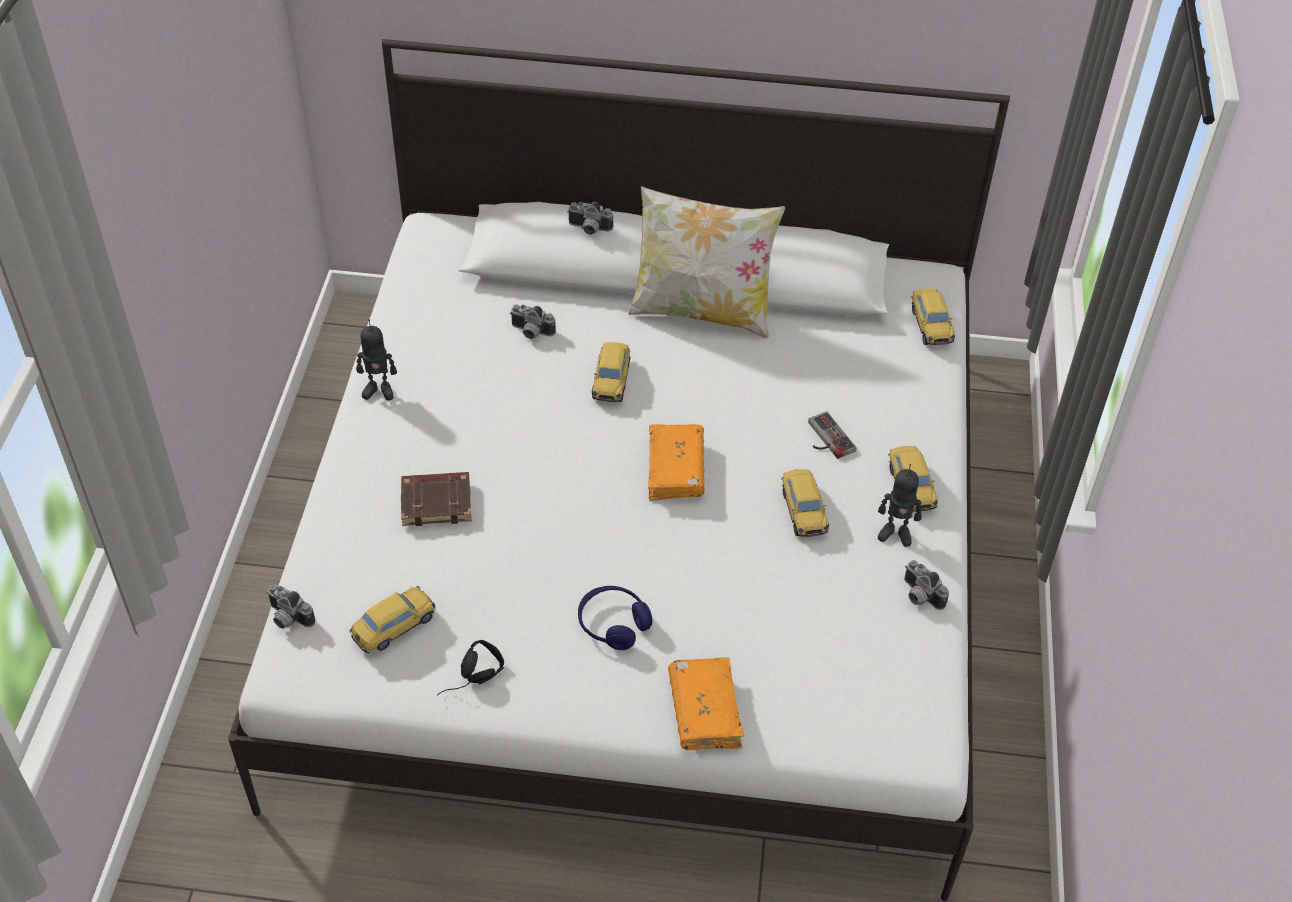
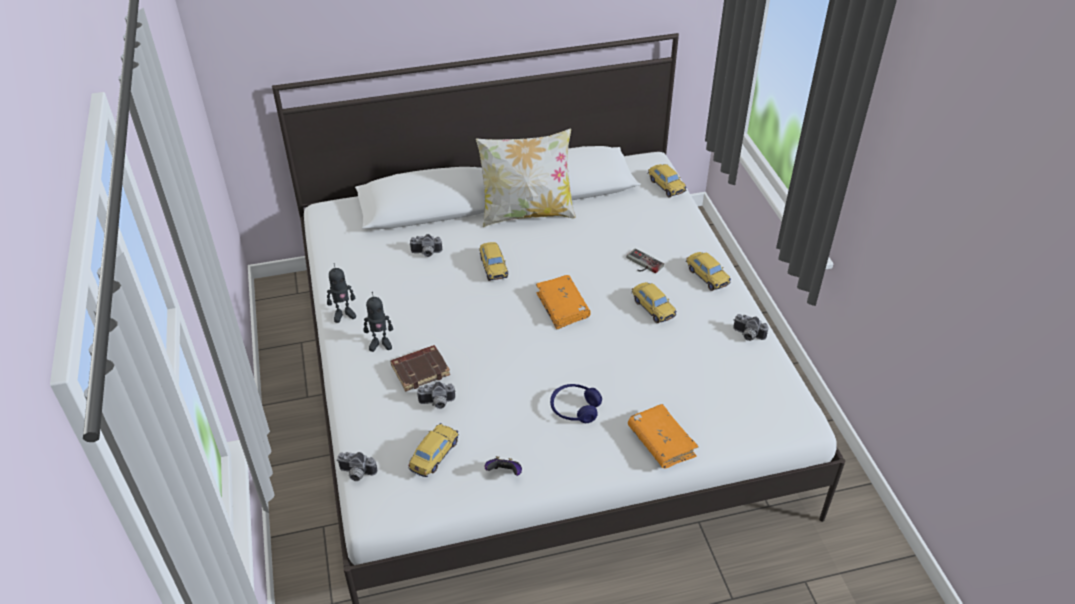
camera: 20 degrees left, 5 degrees down
(473, 682) = (504, 473): black headphones -> game controller
(589, 229) = (439, 180): camera -> camera (437, 403)
(895, 533) = (713, 305): toy robot -> toy robot (380, 344)

